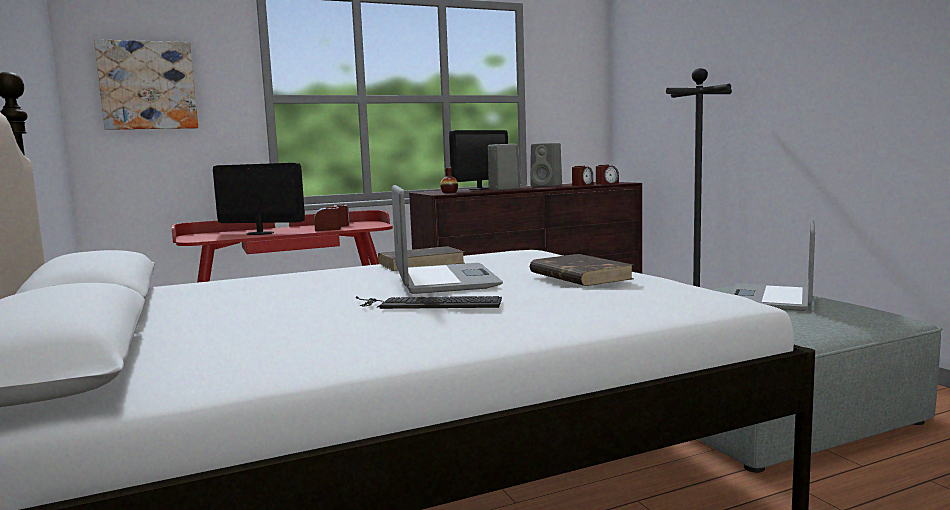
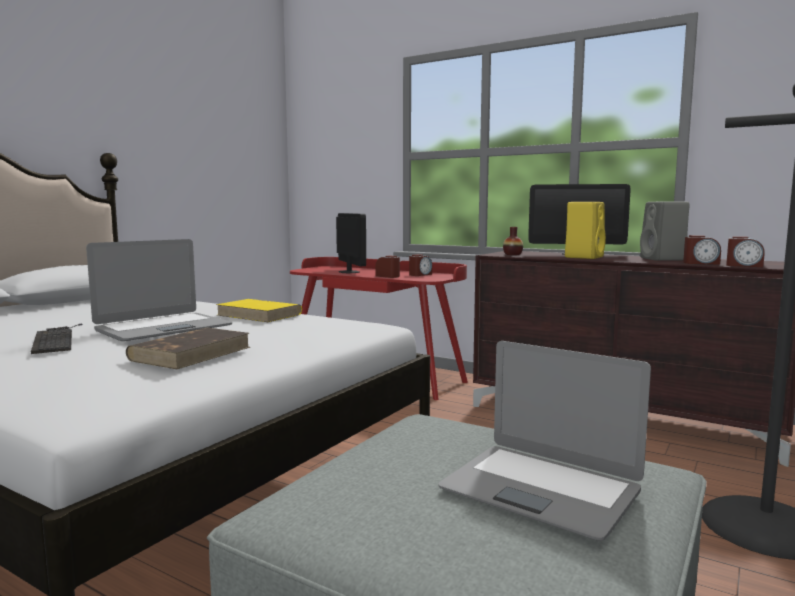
camera: 55 degrees right, 0 degrees up
(148, 85) = (331, 150): picture -> none
(421, 263) = (260, 315): brown book -> yellow book
(503, 189) = (584, 257): grey speaker -> yellow speaker
(771, 298) = (541, 490): laptop -> laptop turned 135 degrees counterclockwise

